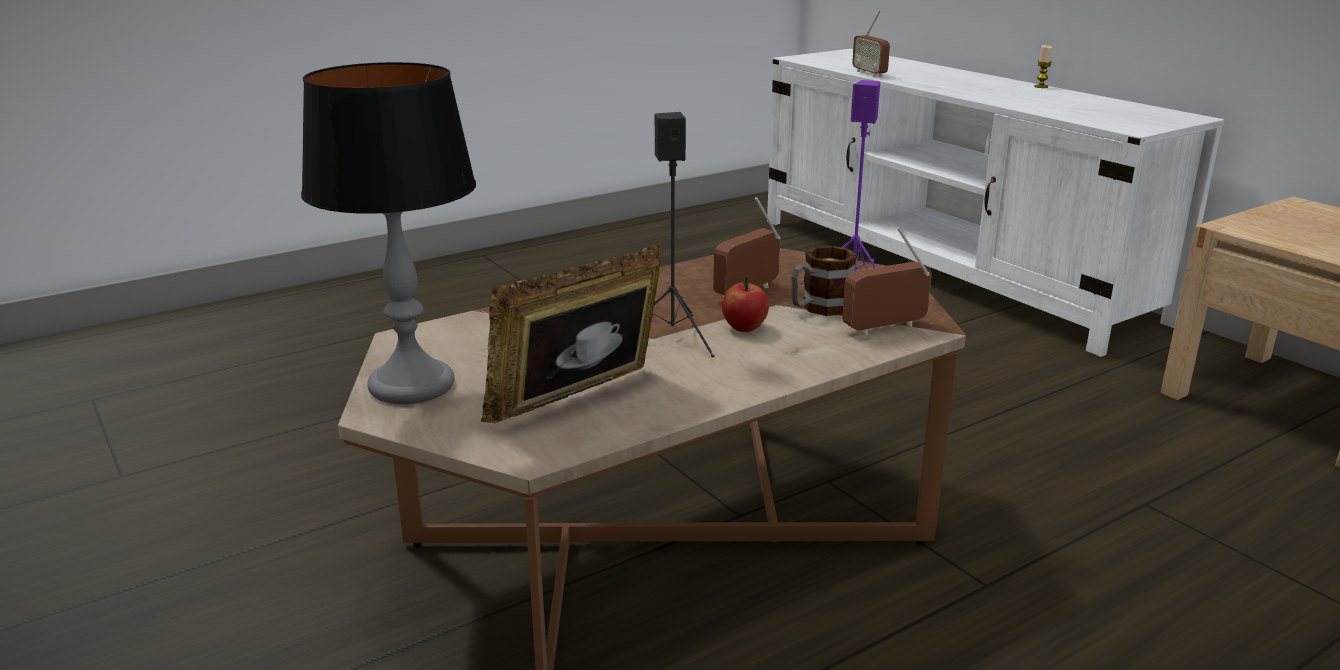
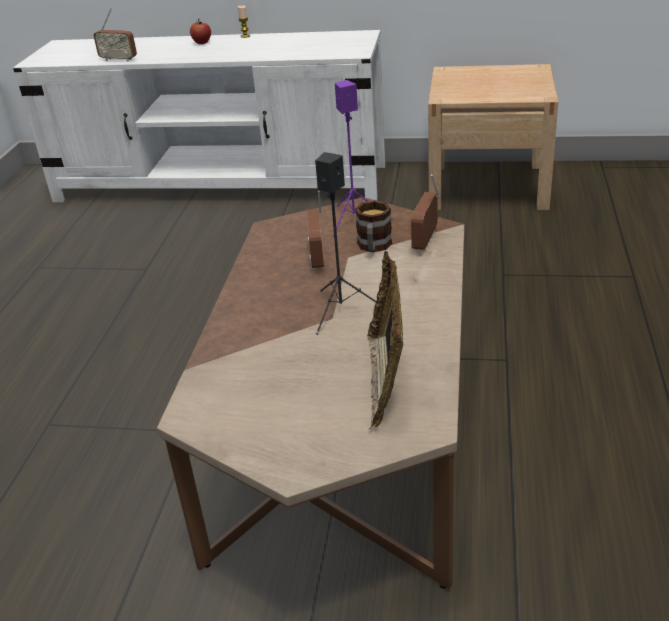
camera: 45 degrees left, 10 degrees up
(412, 385) = (270, 440): table lamp -> none
(744, 328) = (364, 281): apple -> apple (202, 43)

